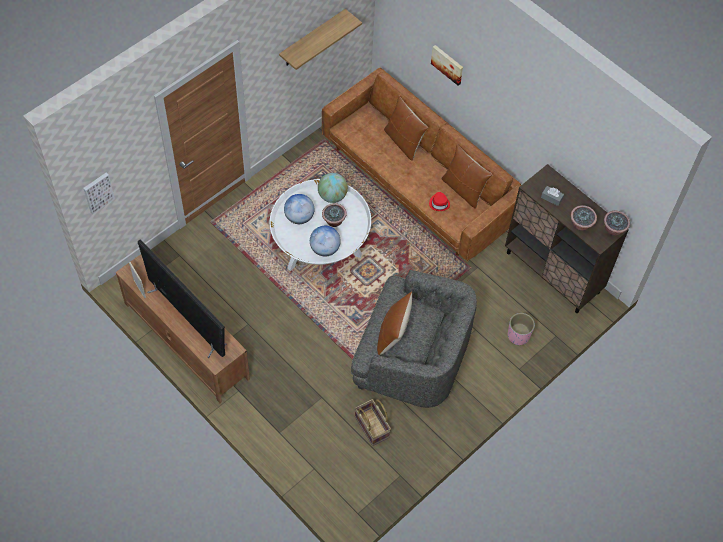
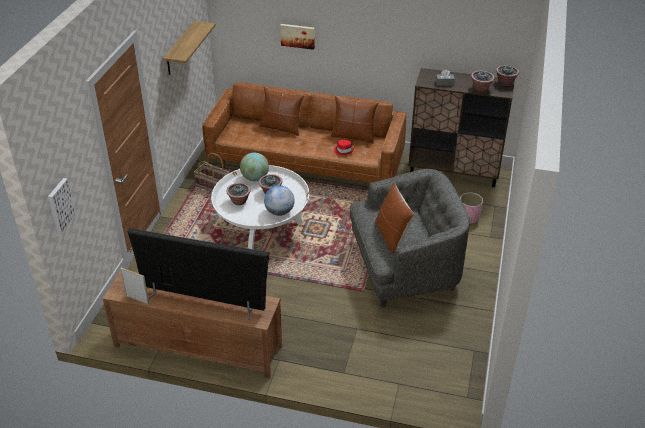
camera: 30 degrees left, 20 degrees down
(299, 217) = (239, 201): globe -> potted plant
(372, 427) = (418, 328): basket -> basket (213, 186)

